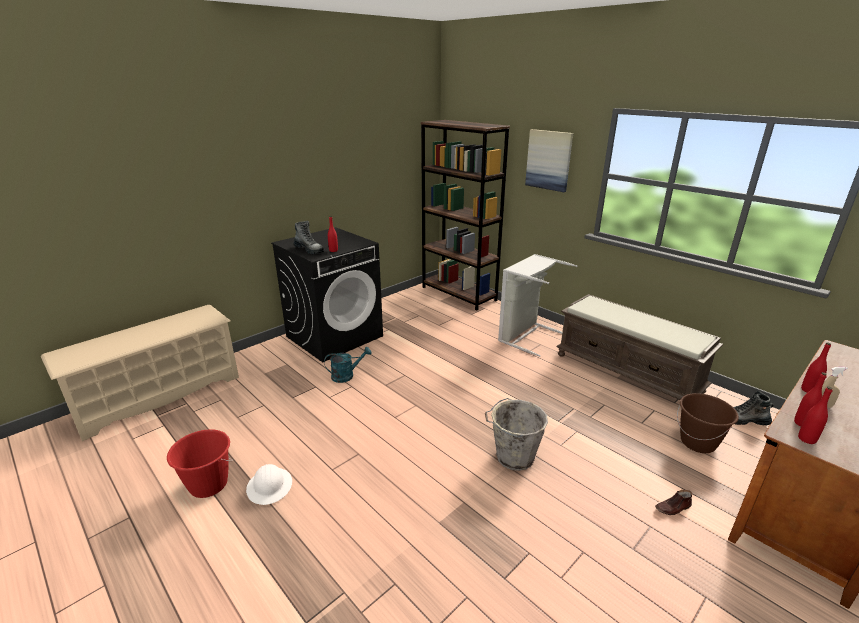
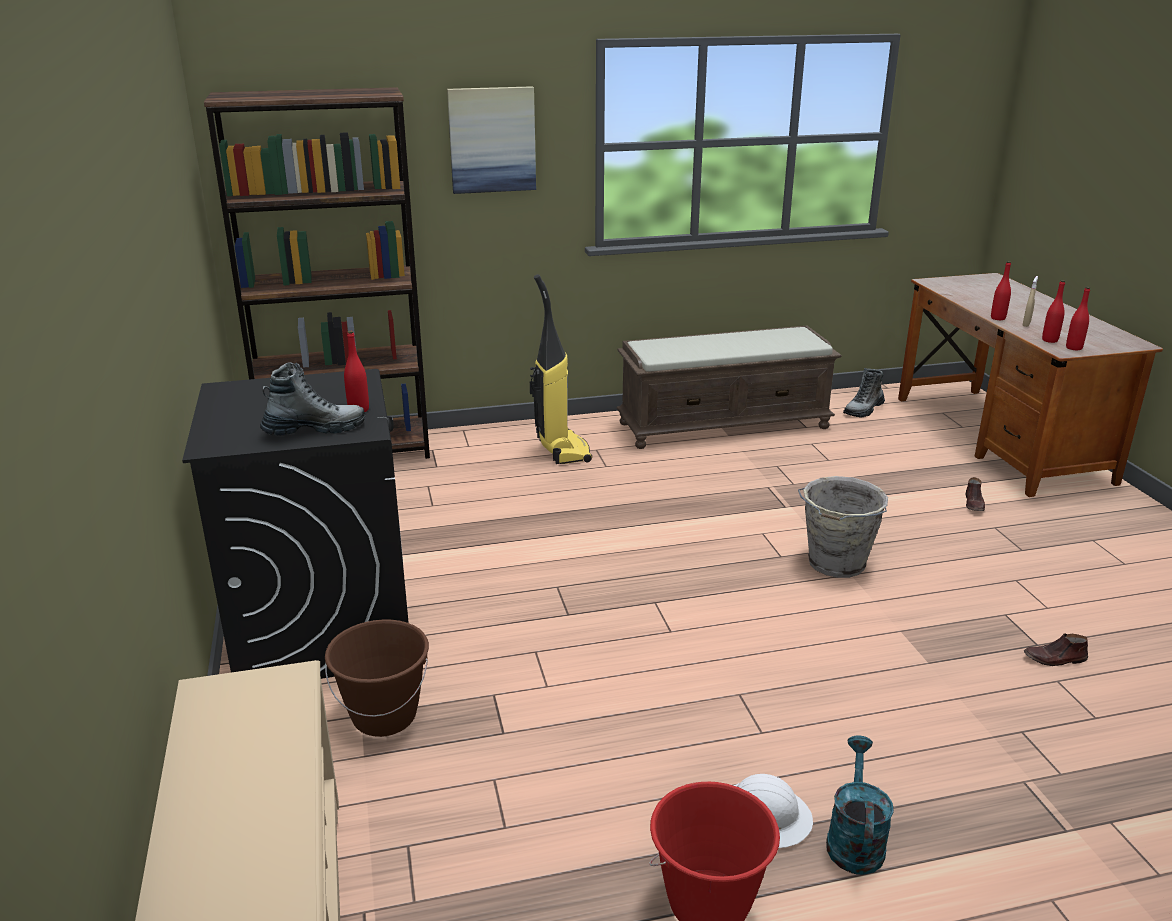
camera: 60 degrees left, 0 degrees up
(347, 375) = (493, 647): turquoise watering can -> turquoise watering can (854, 839)
(493, 592) = (1055, 659): none -> brown shoe
(526, 336) = (562, 450): grey laundry basket -> vacuum cleaner
(698, 443) = (884, 447): brown bucket -> brown bucket (385, 716)

